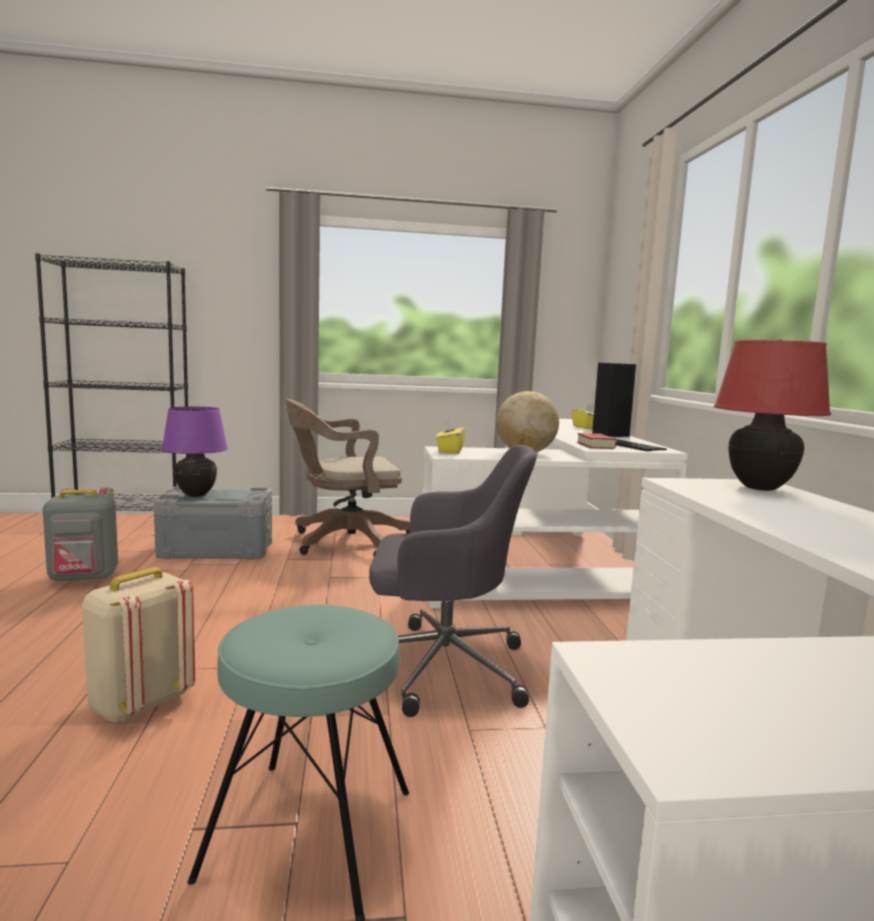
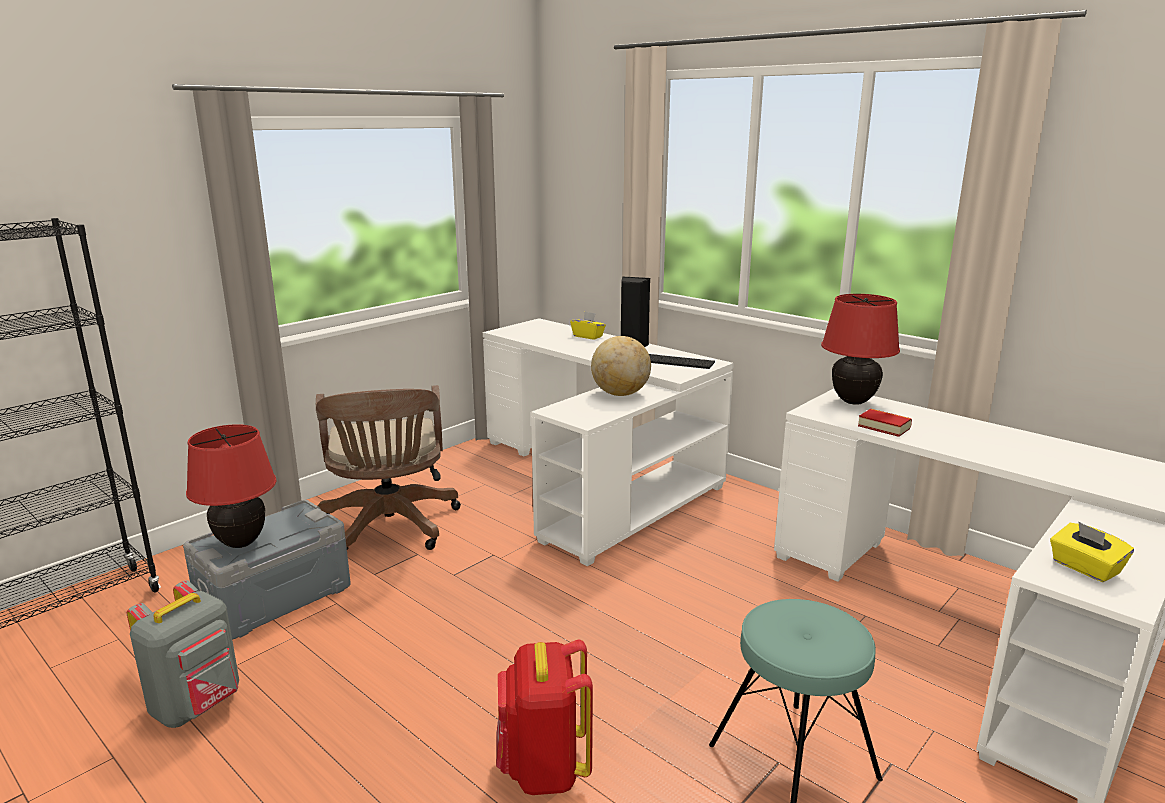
camera: 40 degrees left, 10 degrees up
(140, 704) = (543, 769): beige backpack -> red backpack
(196, 495) = (241, 543): purple table lamp -> red table lamp
(344, 542) = (390, 528): brown office chair -> brown office chair turned 45 degrees counterclockwise
(442, 667) = (677, 612): grey office chair -> none
(449, 451) = (569, 413): yellow tissue box -> yellow tissue box (1084, 568)
(595, 445) = (666, 371): book -> book (884, 427)

